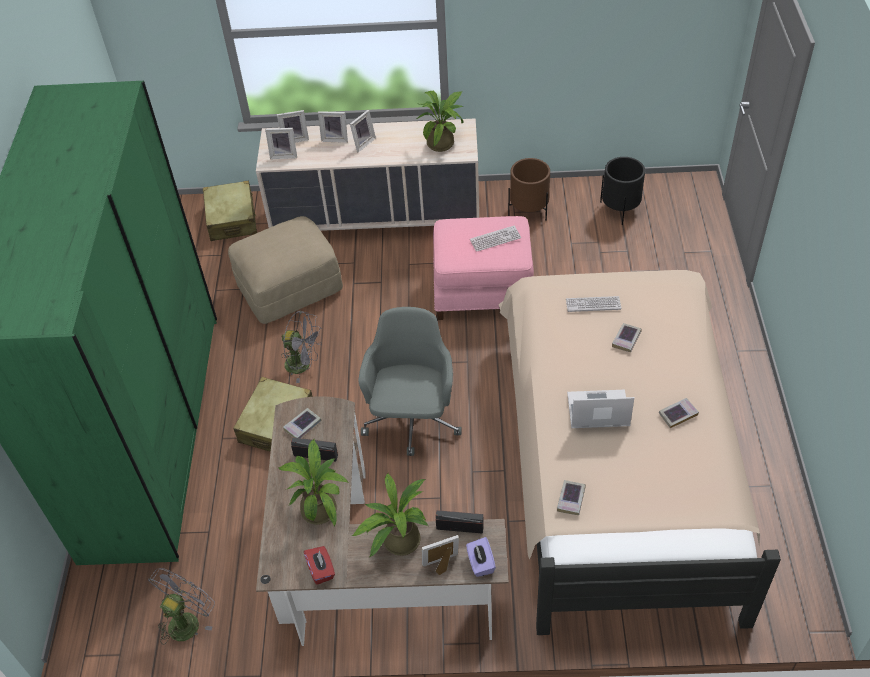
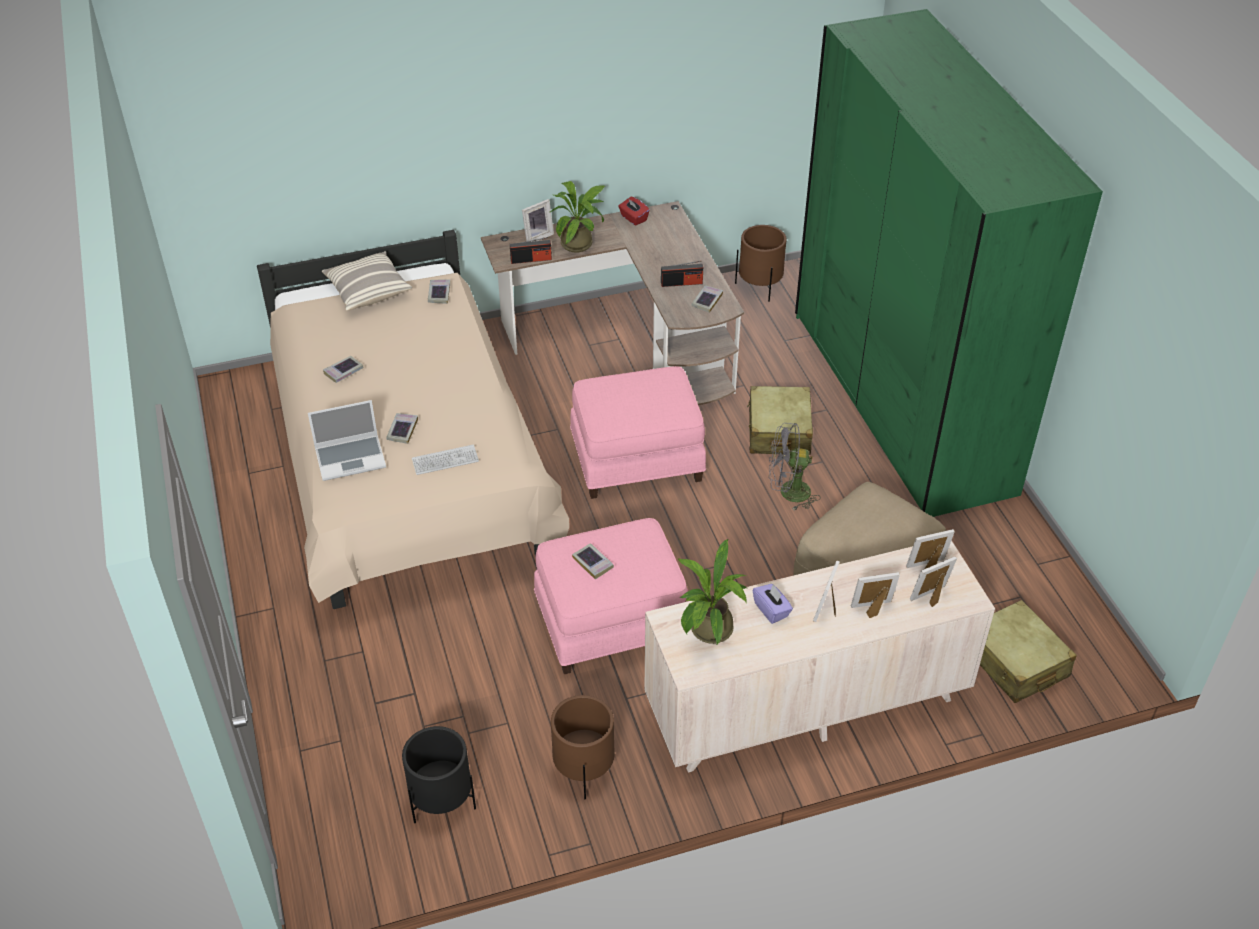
camera: 160 degrees right, 5 degrees down
(187, 620) = (760, 286): grey fan -> brown planter
(320, 506) = (656, 252): potted plant -> none
(413, 420) = (637, 462): grey office chair -> pink ottoman
(480, 563) = (506, 242): purple tissue box -> purple tissue box (771, 610)
(495, 239) = (593, 563): keyboard -> book
(597, 411) = (425, 360): laptop -> laptop (351, 458)
(649, 522) = (368, 290): none -> pillow

